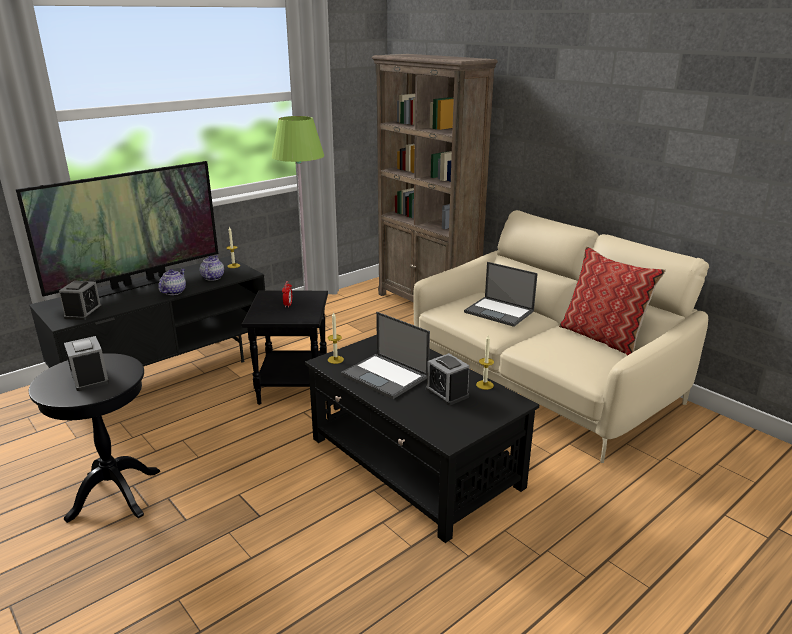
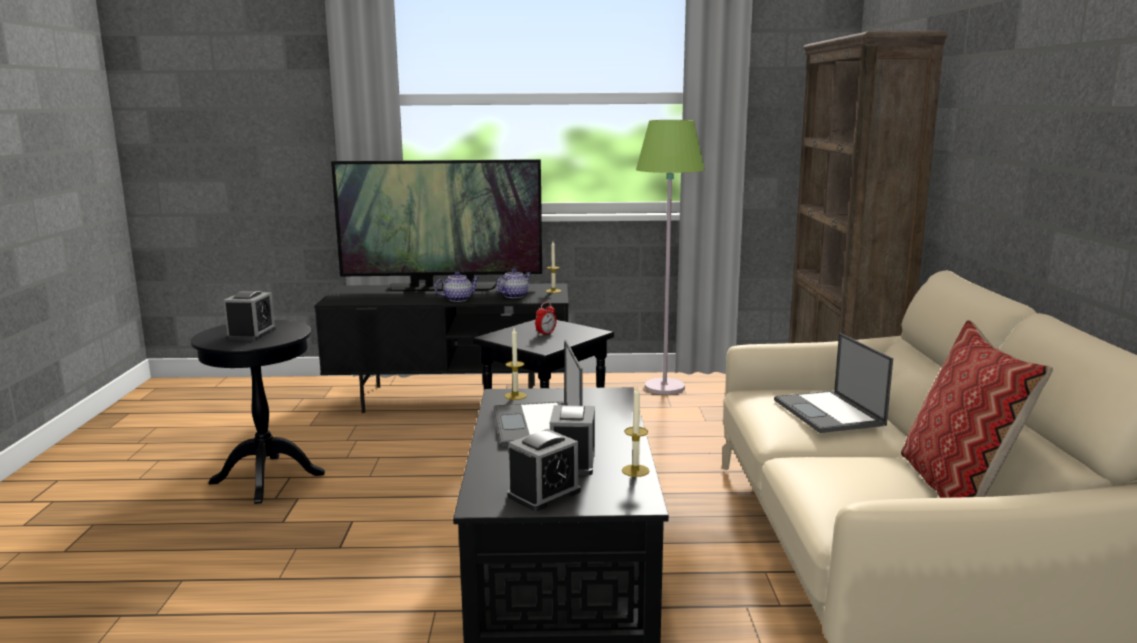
camera: 40 degrees right, 10 degrees down
(83, 312) = (360, 298): alarm clock -> alarm clock (544, 494)

